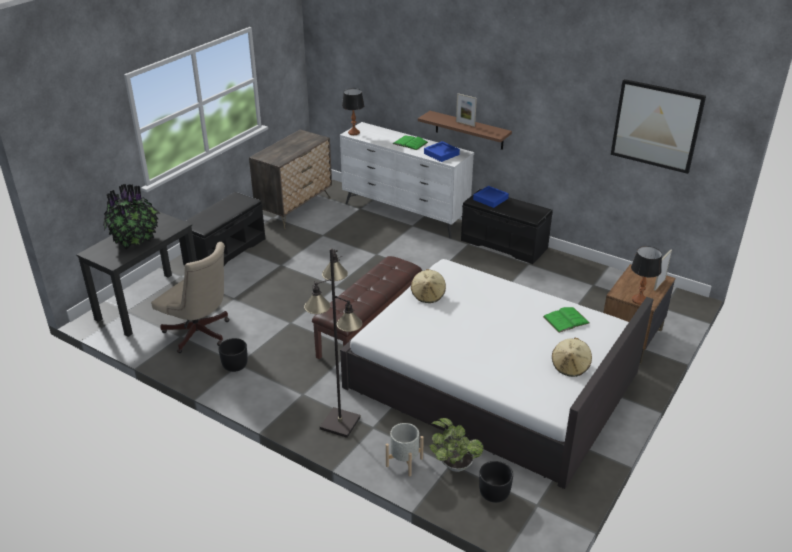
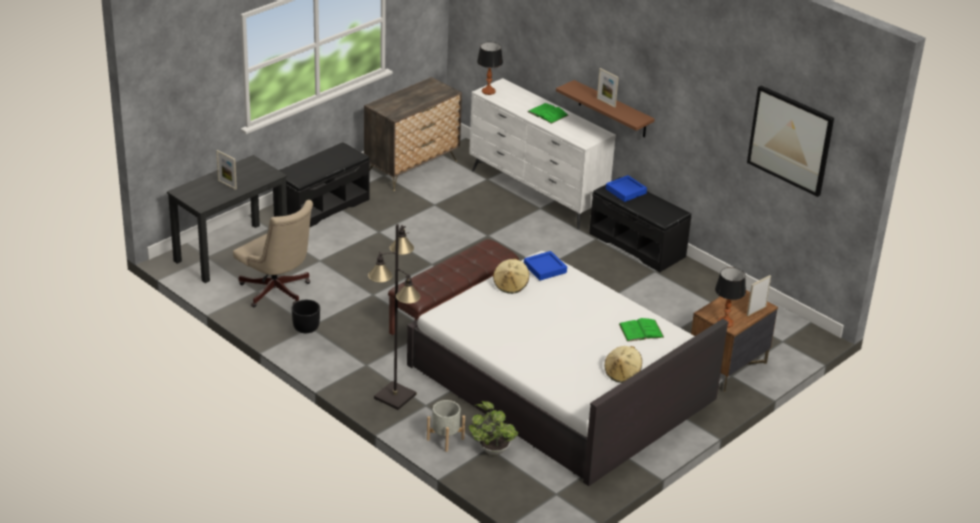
camera: 10 degrees right, 0 degrees up
(136, 240) = (227, 185): potted plant -> picture frame
(441, 154) = (577, 132): blue tray -> blue tray (545, 268)
(494, 493) = (520, 478): black planter -> none

